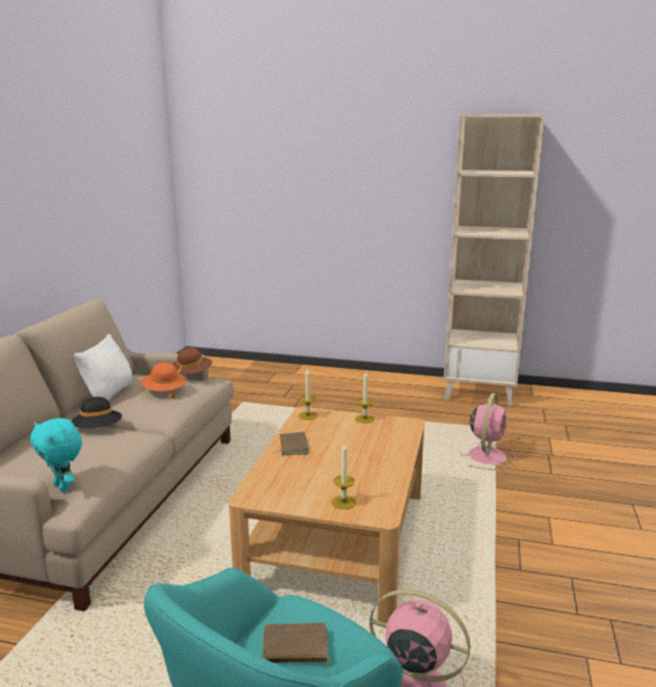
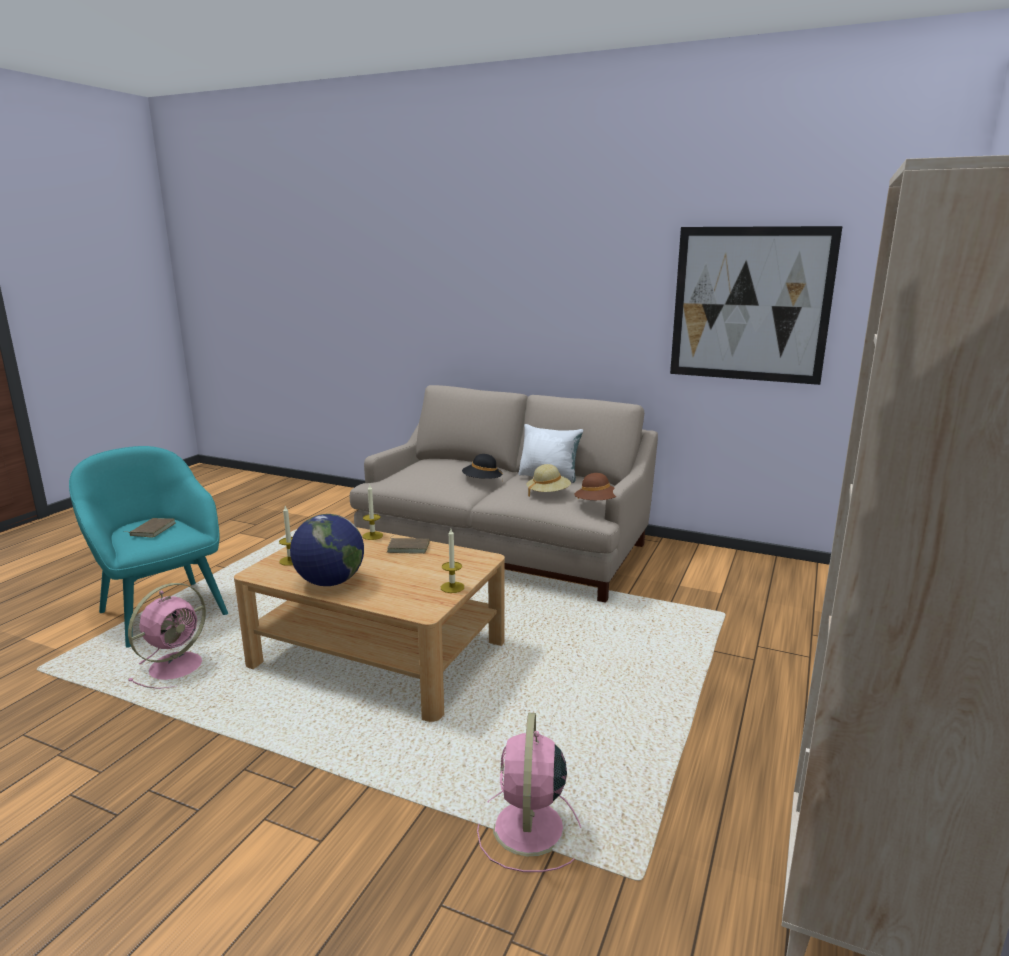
camera: 100 degrees right, 0 degrees up
(63, 487) = (391, 477): turquoise plush toy -> none
(106, 193) = (750, 305): none -> picture
(164, 391) = (548, 494): orange hat -> beige hat
(307, 416) = (476, 558): candle -> candle (372, 536)
(381, 469) = (330, 582): none -> globe
(487, 455) = (529, 830): pink fan -> pink fan turned 60 degrees clockwise

